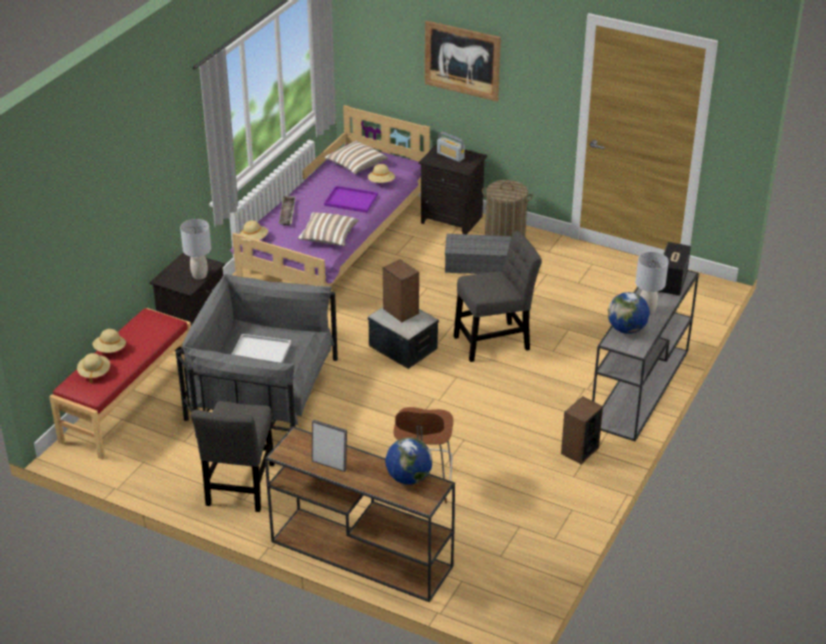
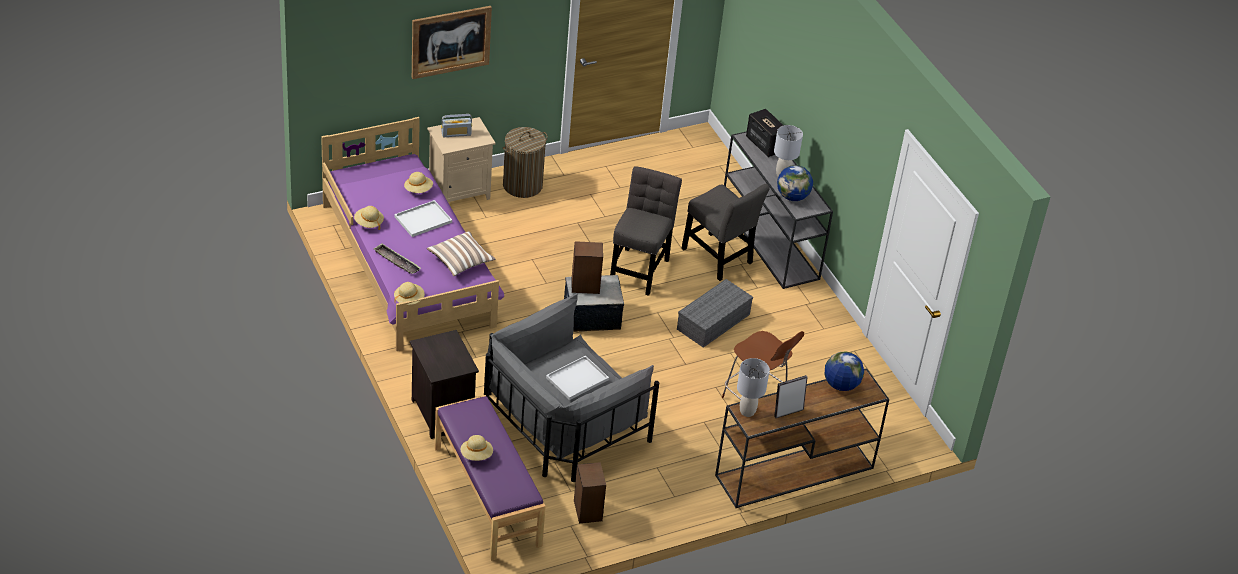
camera: 55 degrees left, 5 degrees up
(94, 373) = (497, 479): beige hat -> beige hat (368, 223)
(128, 403) = (486, 496): red bench -> purple bench
(200, 275) = (457, 351): grey table lamp -> grey table lamp (747, 412)
(240, 488) = (659, 491): grey chair -> grey chair (719, 258)
(350, 200) = (422, 220): purple tray -> white tray
(356, 166) = (375, 187): pillow -> none
(453, 219) = (459, 191): black nightstand -> beige nightstand
(479, 264) = (536, 216): grey storage box -> grey storage box (713, 322)
(579, 450) = (801, 309): speaker -> speaker (587, 511)

